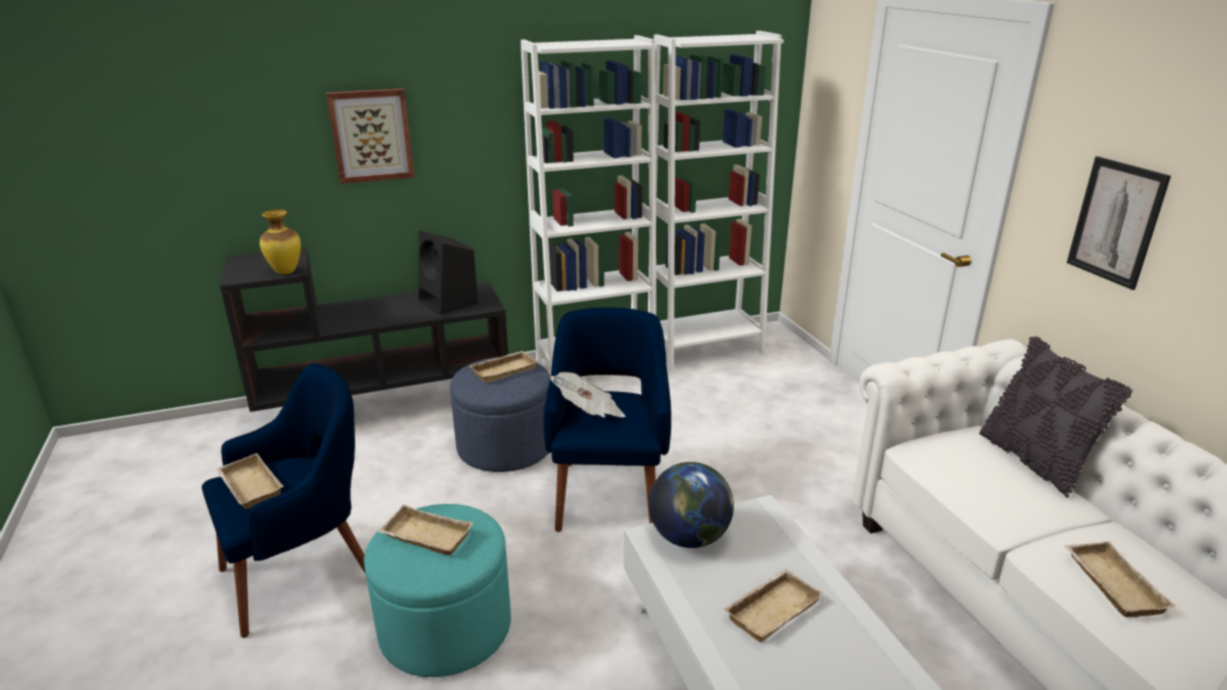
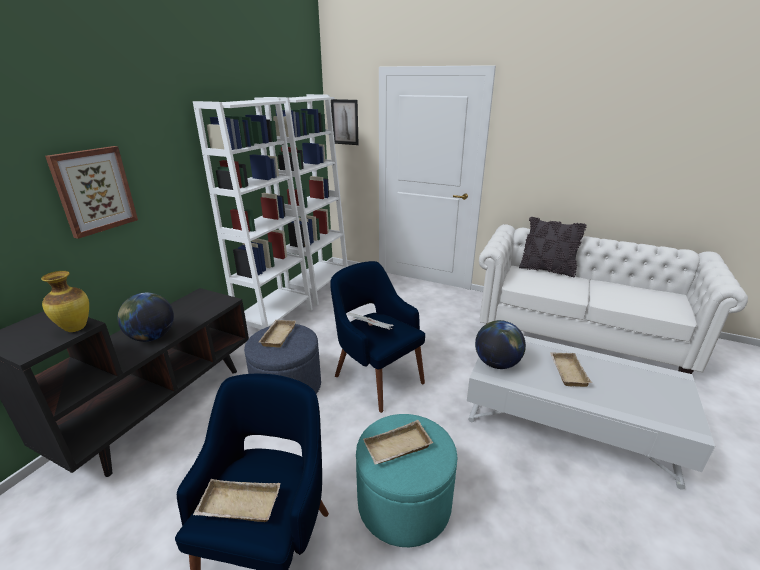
camera: 45 degrees left, 0 degrees up
(380, 314) = (152, 337): none -> globe
(449, 302) = (194, 309): black speaker -> none
(1110, 583) = (628, 298): beige tray -> none
(1116, 222) = (546, 159): picture -> picture (345, 122)

